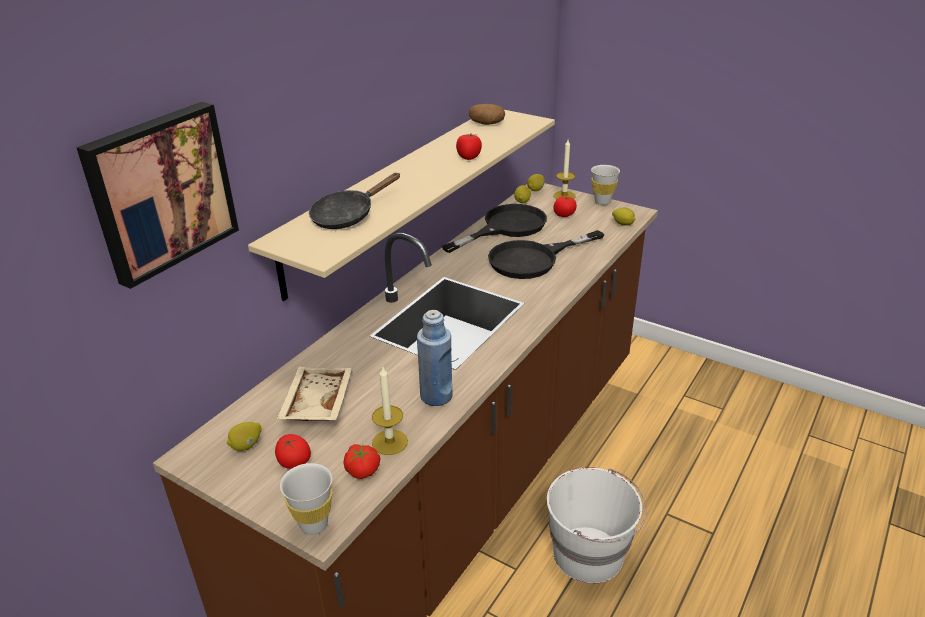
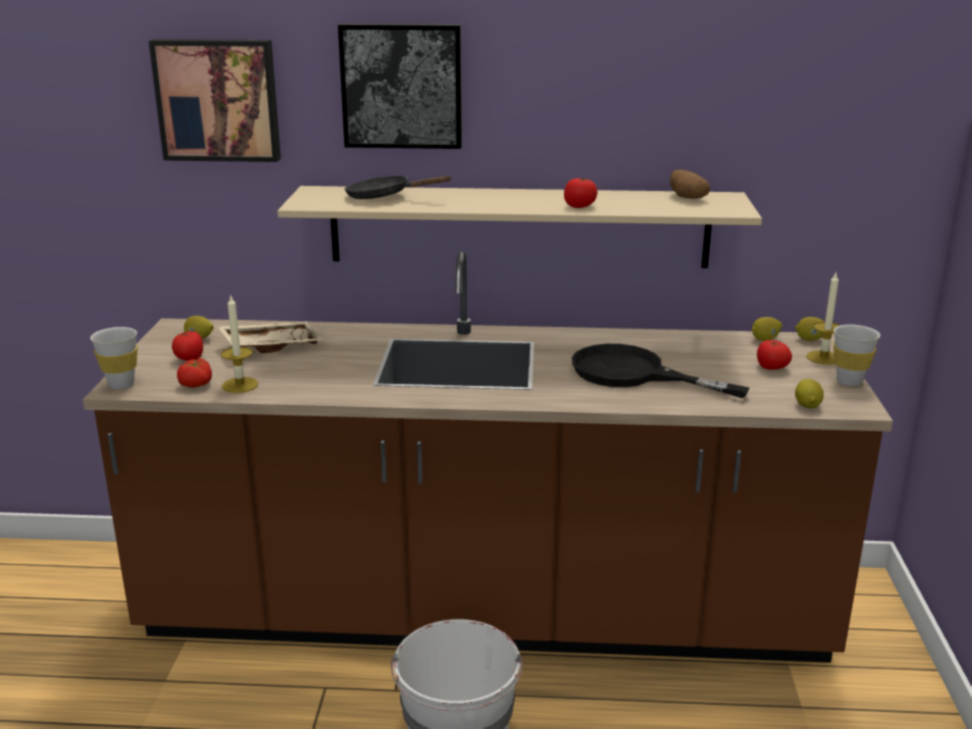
camera: 60 degrees right, 10 degrees down
(312, 107) = (402, 85): none -> picture
(436, 396) = (322, 387): blue bottle -> none
(506, 227) = (685, 345): black frying pan -> none

